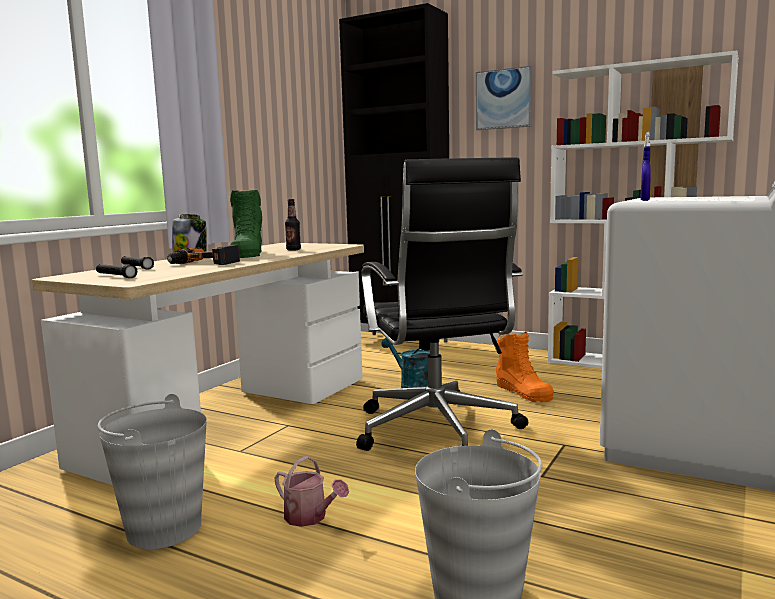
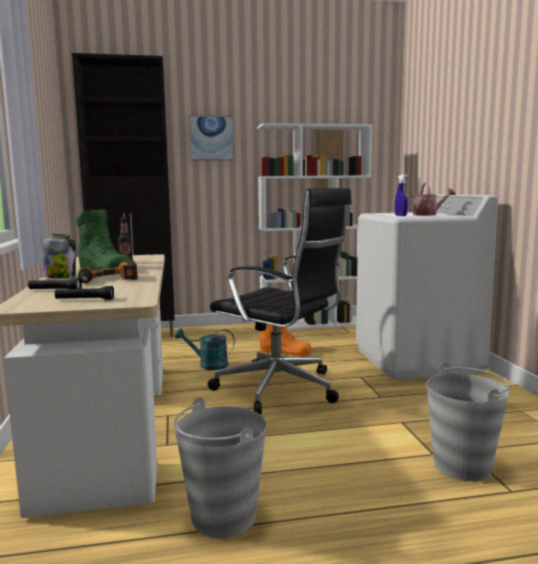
camera: 40 degrees left, 0 degrees up
(310, 517) = (307, 466): watering can -> watering can (428, 215)

